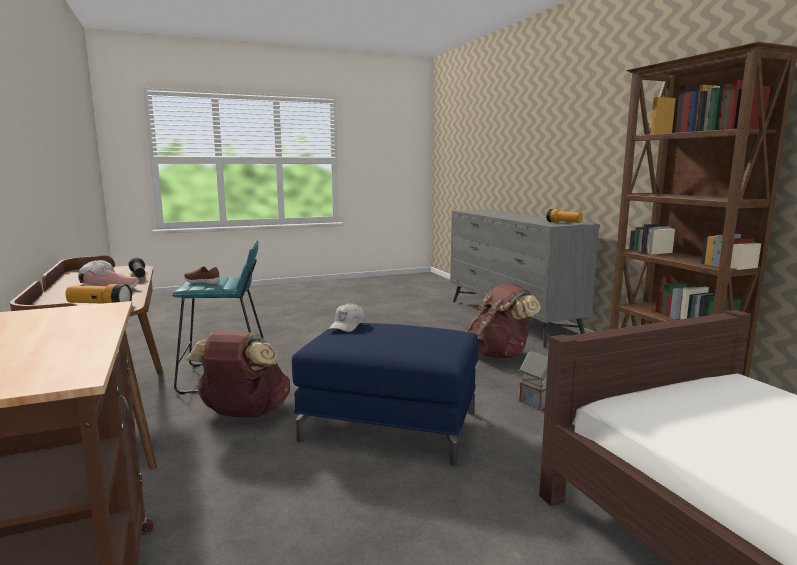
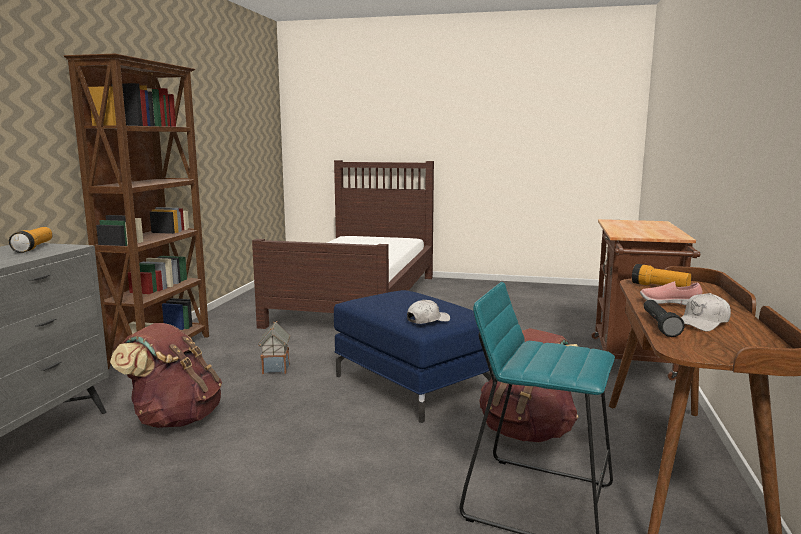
camera: 145 degrees left, 0 degrees up
(202, 283) = (571, 357): brown shoe -> none

